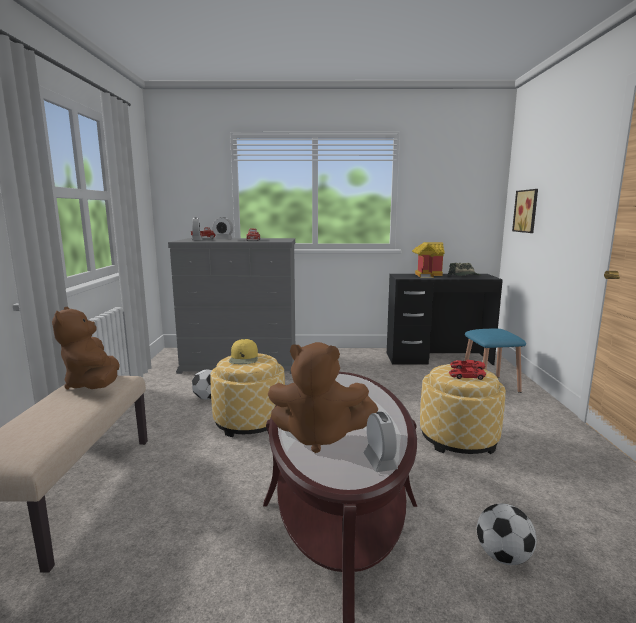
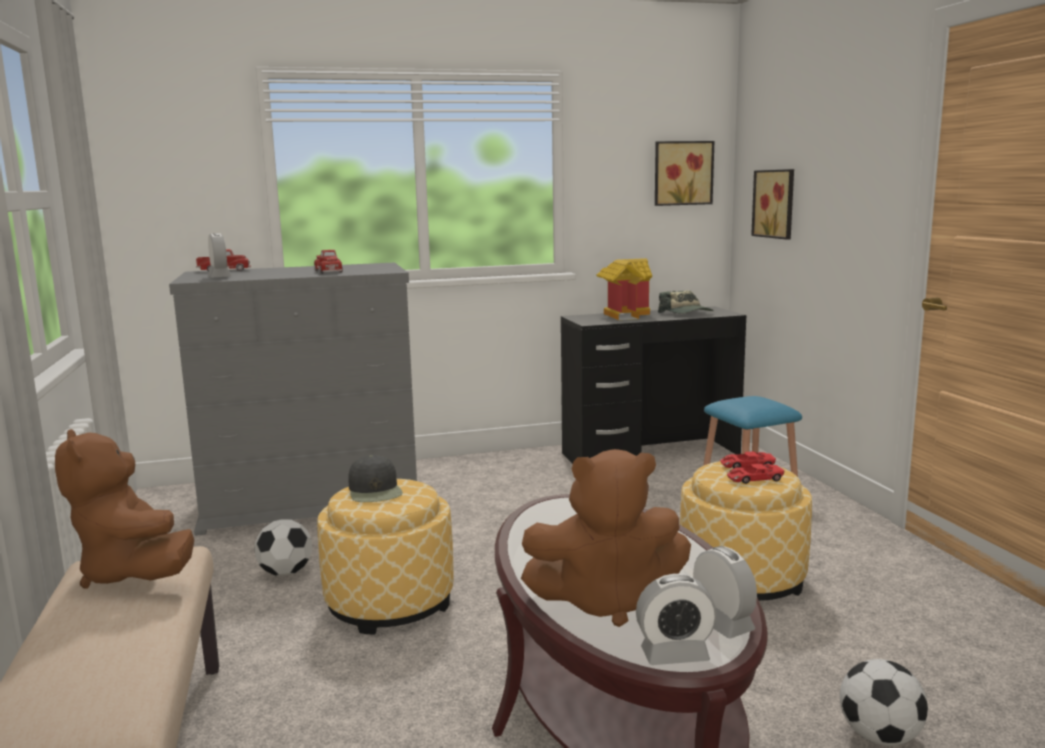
camera: 15 degrees left, 0 degrees up
(223, 239) = (267, 272): alarm clock -> alarm clock (674, 655)
(244, 358) = (375, 491): yellow cap -> black cap
(472, 192) = (682, 173): none -> picture

